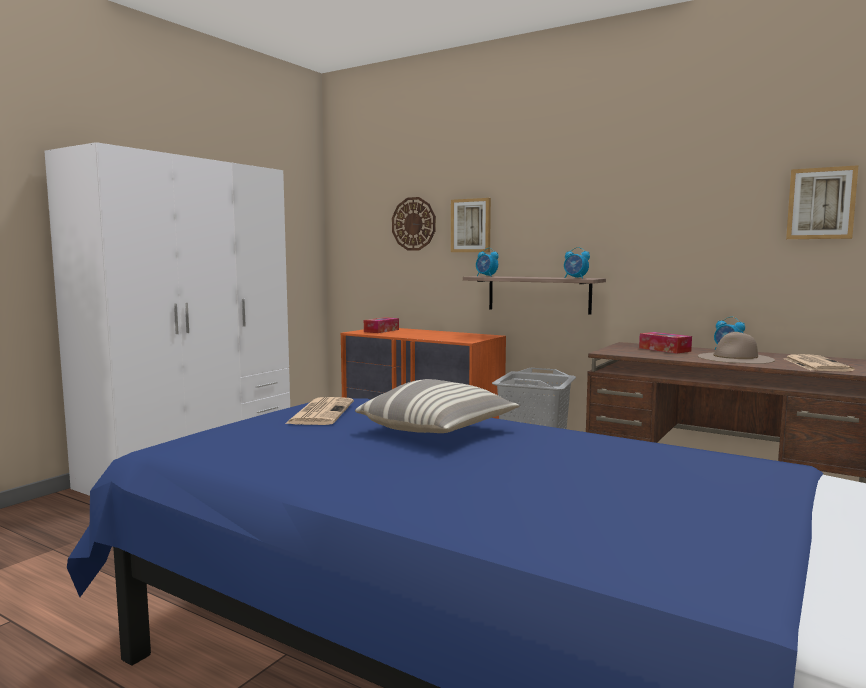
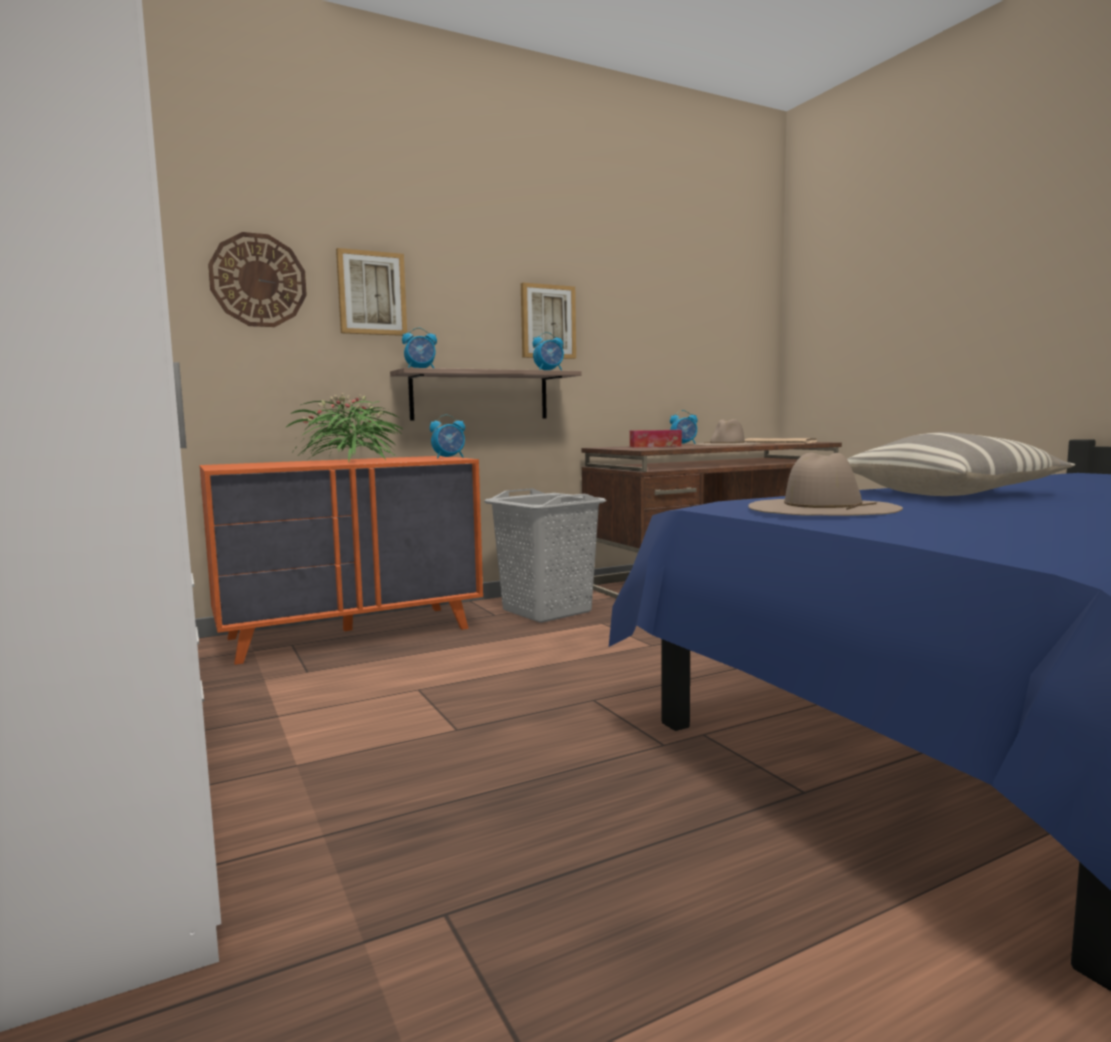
camera: 60 degrees left, 0 degrees up
(320, 412) = (822, 507): newspaper -> beige hat
(381, 330) = (253, 465): tissue box -> none
(429, 334) = (350, 461): none -> potted plant
(475, 339) = (449, 458): none -> alarm clock
(821, 203) = (728, 305): picture -> picture (547, 322)

